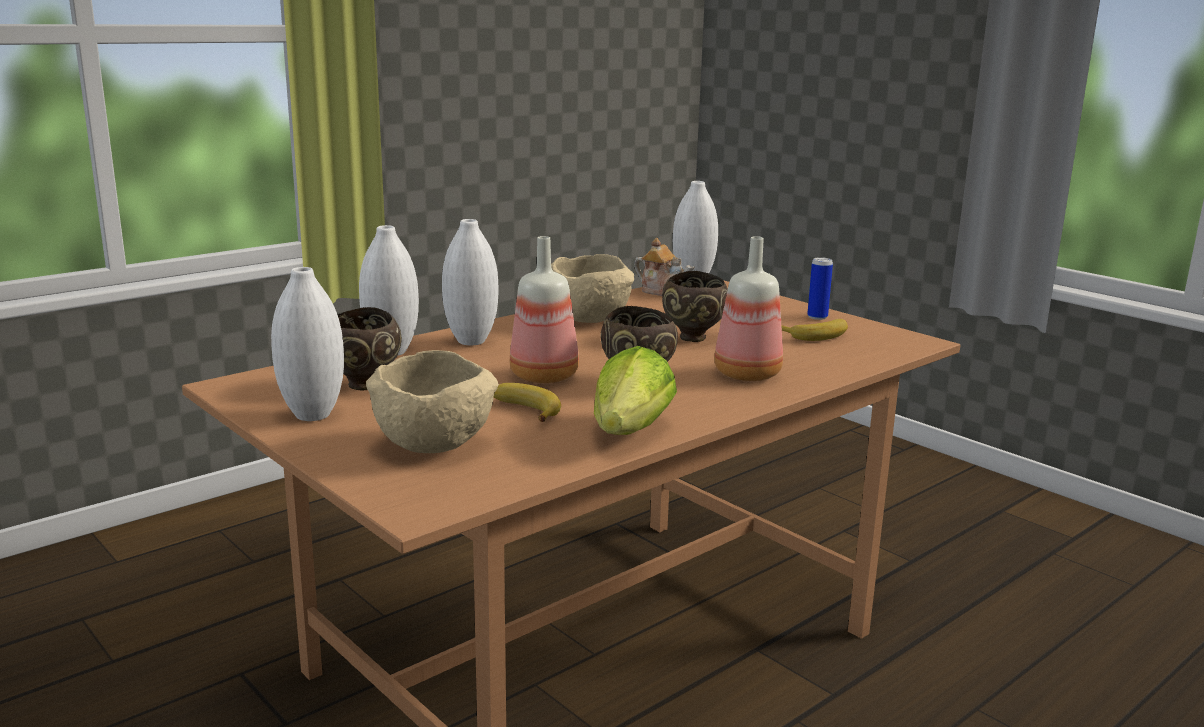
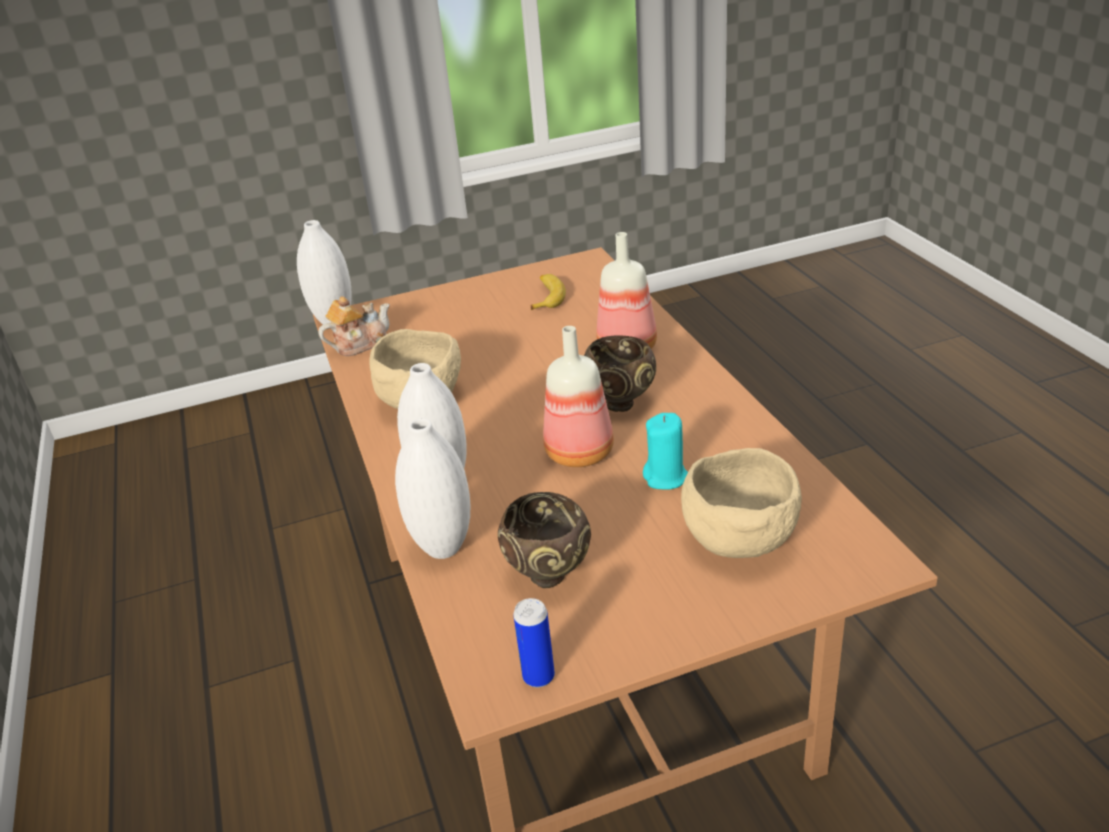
camera: 65 degrees left, 15 degrees up
(312, 415) = (626, 620): white vase -> none
(522, 410) = (666, 477): banana -> turquoise candle
(631, 432) = (738, 427): lettuce -> none
(693, 338) = (518, 355): brown bowl -> none
(817, 317) = (498, 286): can -> can (538, 676)

